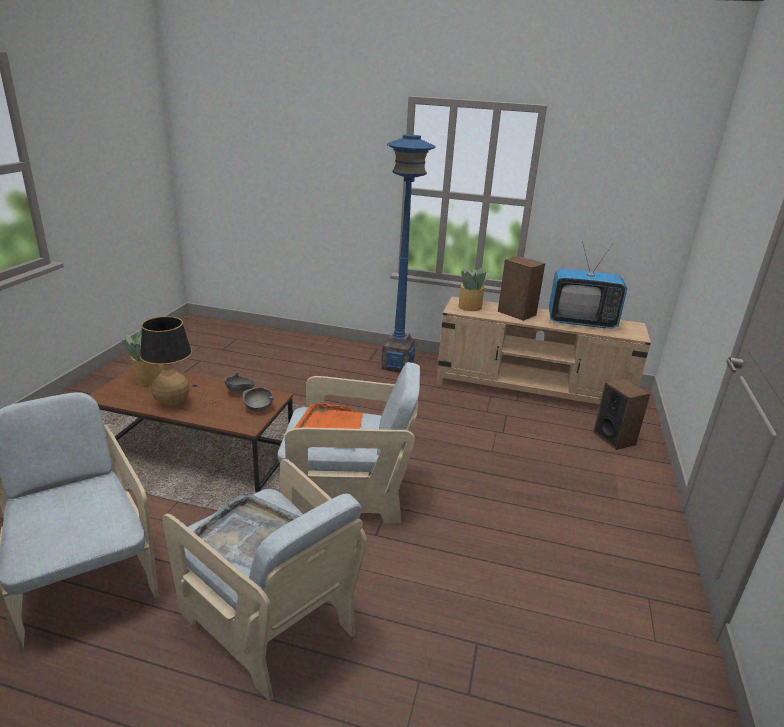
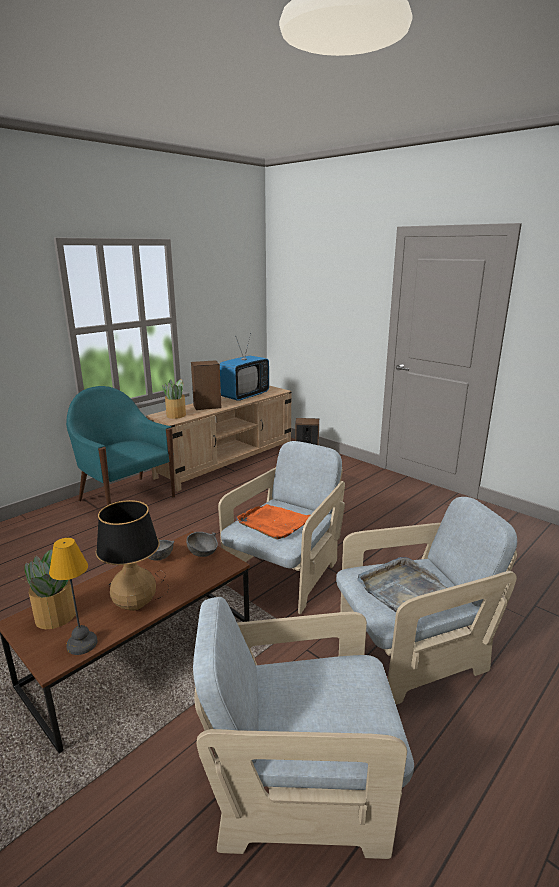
camera: 60 degrees left, 5 degrees down
(122, 399) = (82, 644): none -> table lamp
(397, 366) = (126, 498): blue floor lamp -> turquoise armchair

